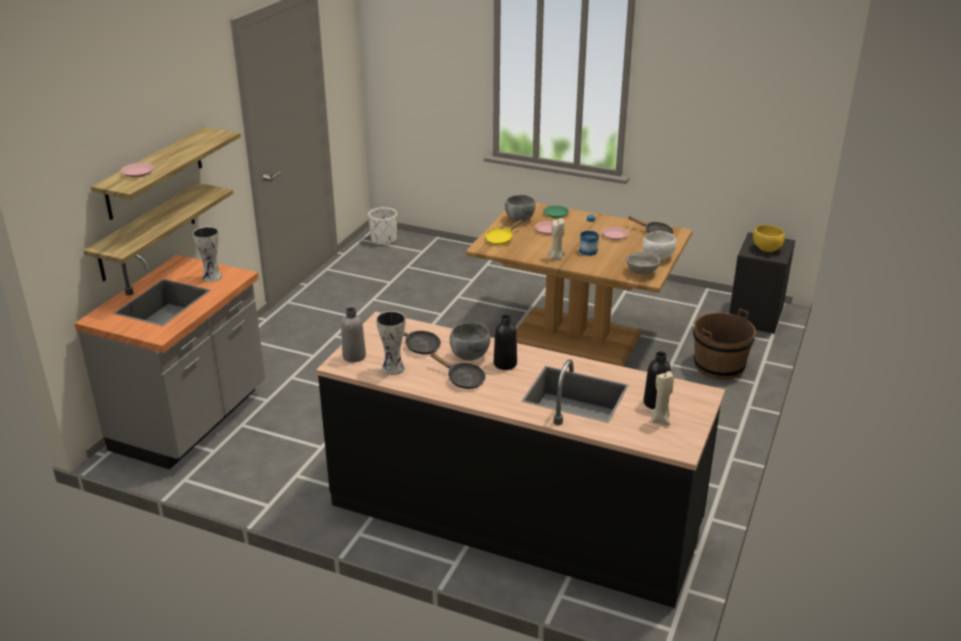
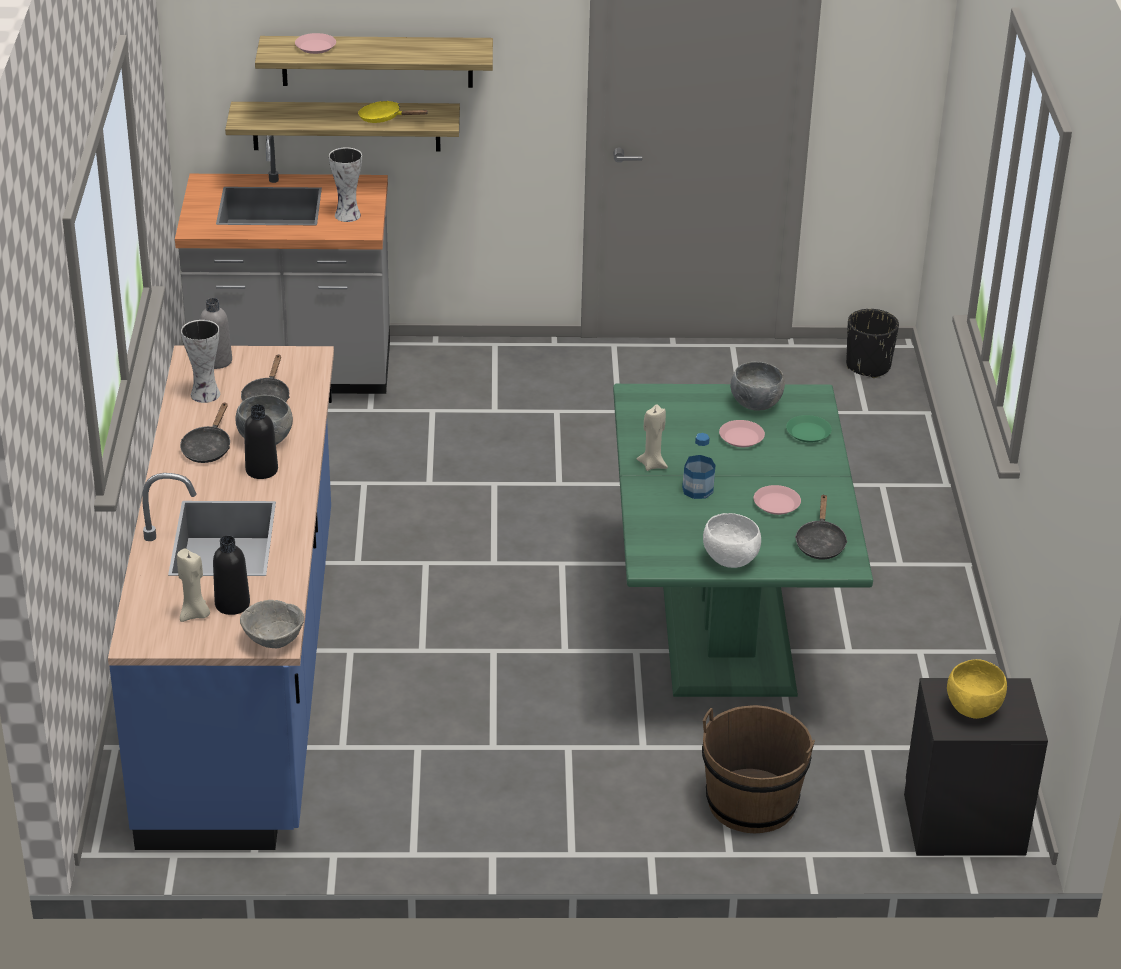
camera: 65 degrees right, 5 degrees up
(384, 240) = (868, 366): white planter -> black planter
(501, 239) = (674, 404): yellow frying pan -> yellow frying pan (384, 118)
(514, 516) = (245, 674): black counter -> blue counter
(576, 337) = (724, 629): brown dining table -> green dining table
(641, 272) = (664, 553): grey bowl -> grey bowl (272, 640)

